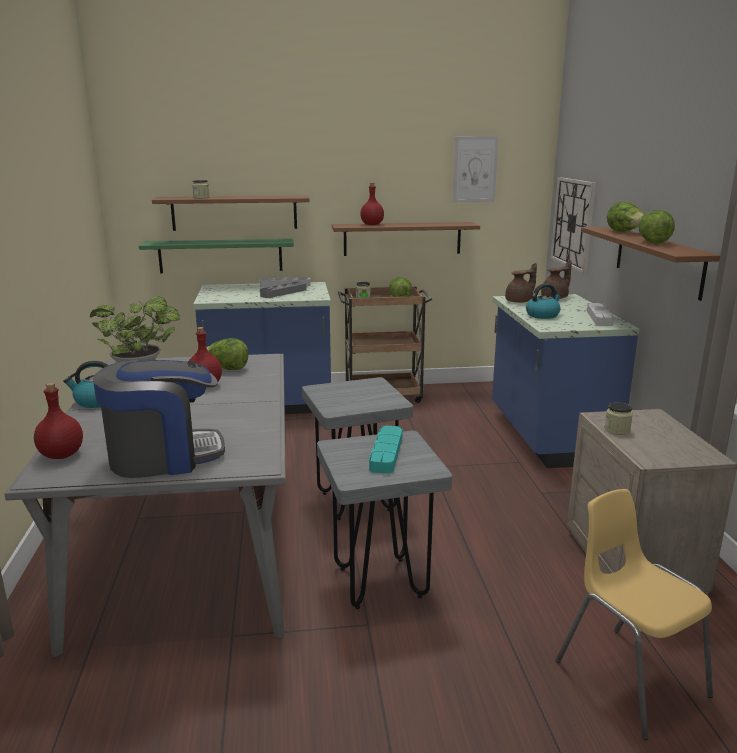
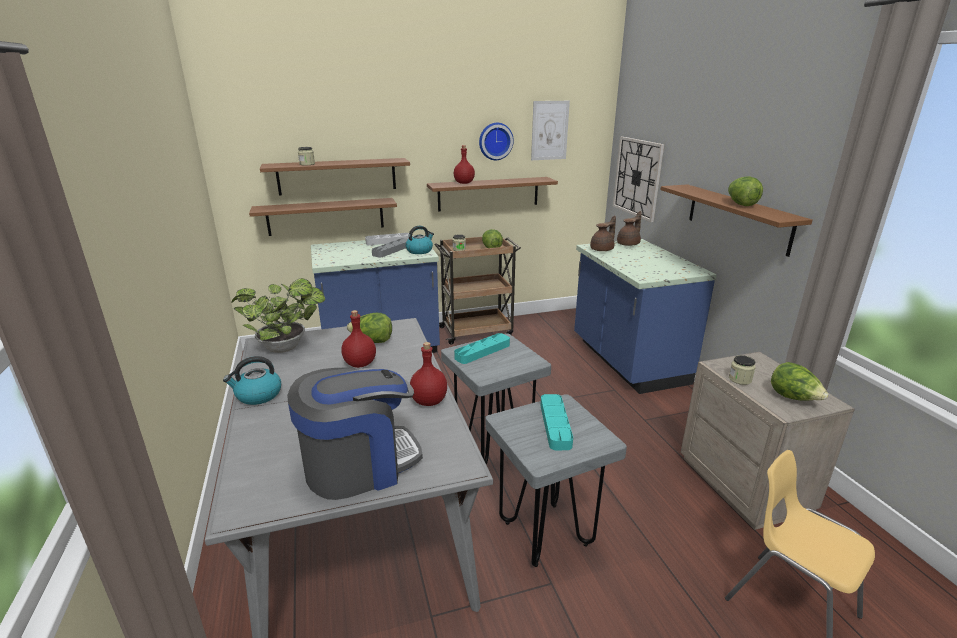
camera: 10 degrees left, 5 degrees up
(62, 455) = (250, 475): red bottle -> red bottle (429, 401)
(220, 255) = (326, 216): green shelf -> brown shelf
(345, 390) = (482, 351): none -> turquoise tray
(410, 180) = (495, 141): none -> wall clock
(542, 315) = (631, 264): kettle -> kettle (420, 251)
(599, 317) = (678, 264): grey tray -> none
(624, 232) = (704, 192): lettuce -> lettuce (793, 398)

